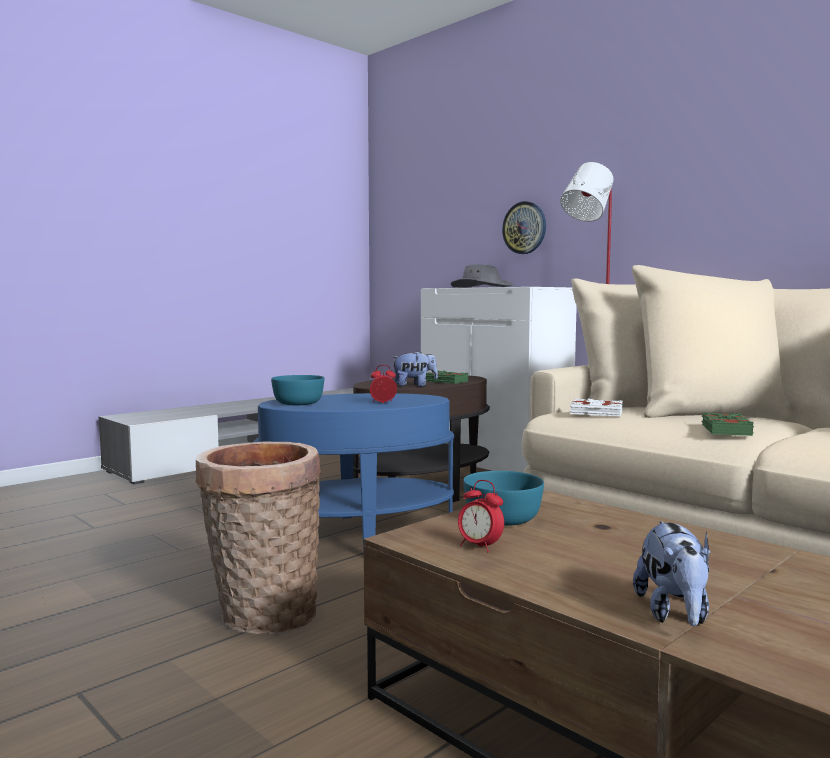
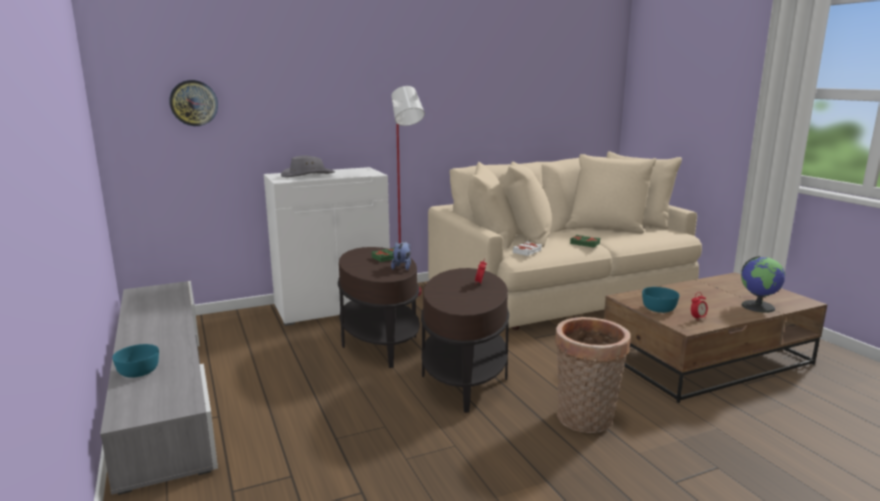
camera: 70 degrees left, 10 degrees up
(298, 403) = (467, 303): turquoise bowl -> turquoise bowl (139, 371)
(357, 535) = (464, 377): blue side table -> brown side table
(524, 228) = (314, 121): wall clock -> wall clock (193, 103)
(674, 614) = (758, 306): plush toy -> globe

